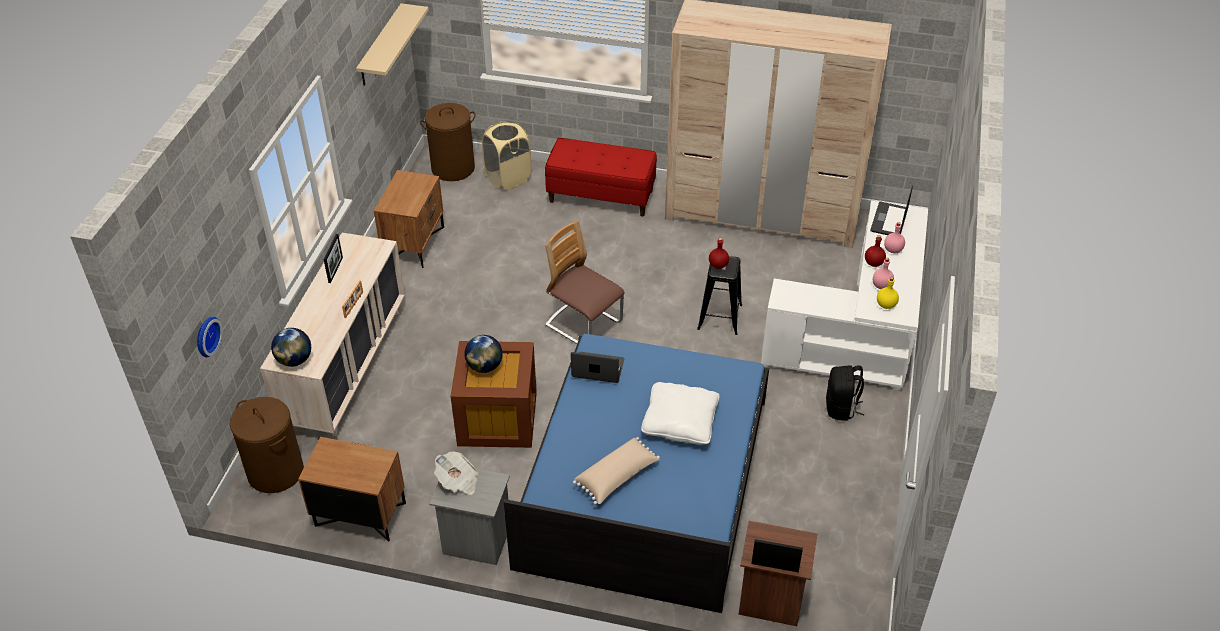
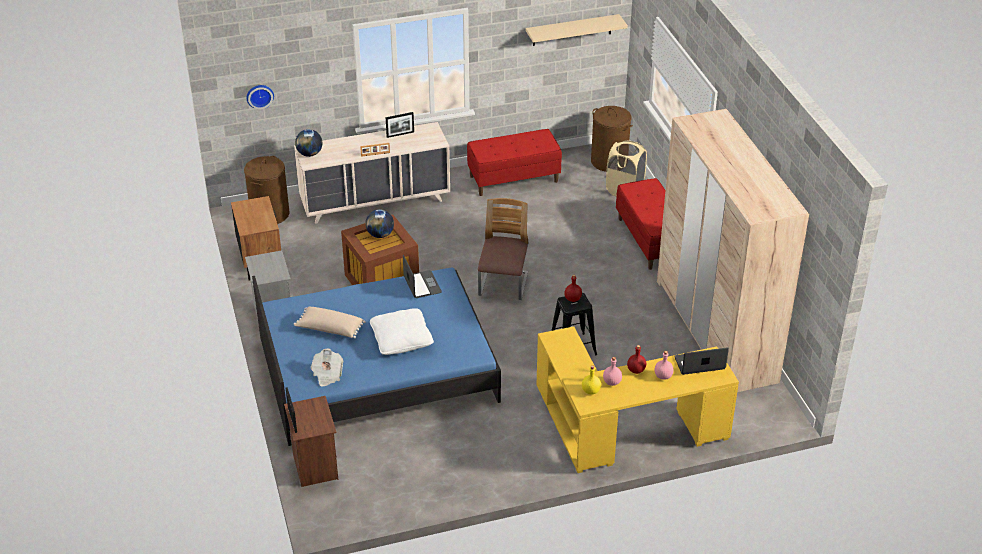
camera: 60 degrees right, 5 degrees down
(414, 243) = (513, 179): brown nightstand -> red bench
(458, 481) = (270, 260): newspaper -> newspaper (327, 374)
(841, 408) = (528, 445): black backpack -> none
(859, 334) = (622, 430): white desk -> yellow desk

